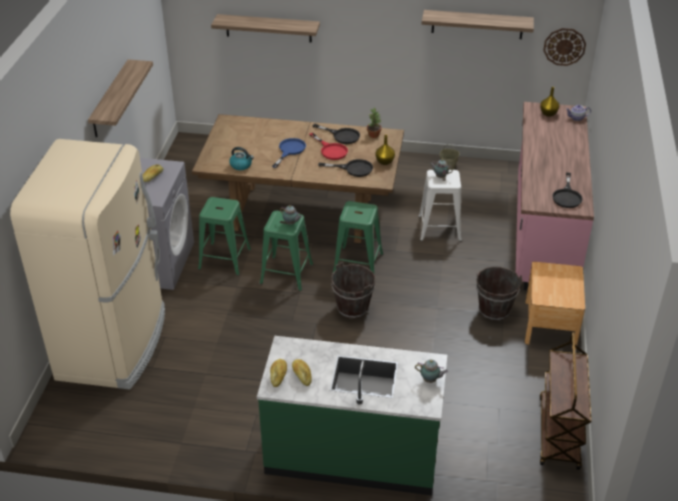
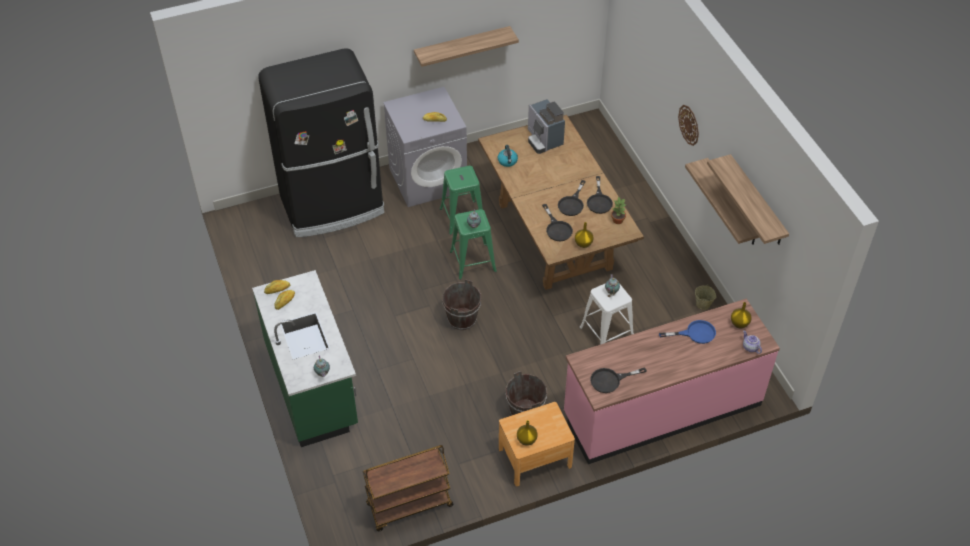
camera: 60 degrees right, 10 degrees up
(114, 343) = (333, 206): beige fridge -> black fridge
(236, 136) = (544, 139): none -> coffee machine
(268, 28) = (652, 76): shelf -> shelf (732, 203)
(289, 150) = (550, 179): blue frying pan -> blue frying pan (695, 333)
(331, 150) = (572, 203): red frying pan -> black frying pan
(358, 263) = (518, 299): green stool -> none
(564, 46) = (802, 282): wall clock -> wall clock (689, 125)
(566, 295) = (526, 440): none -> yellow vase

